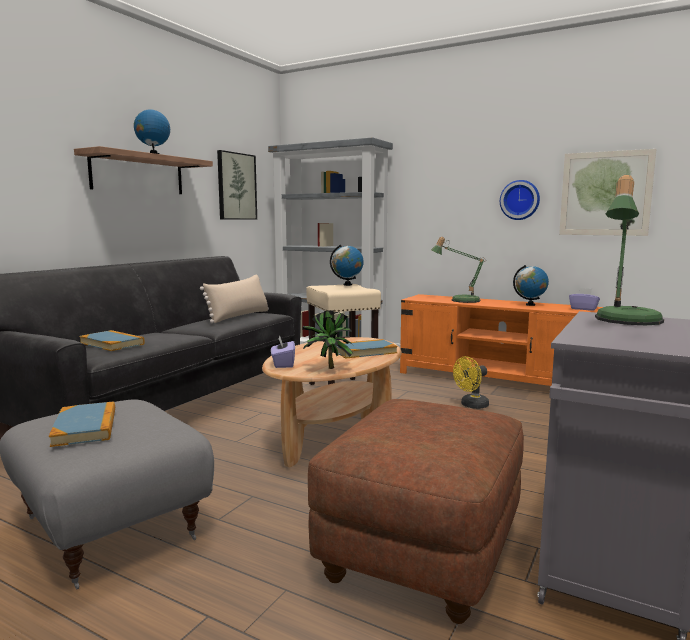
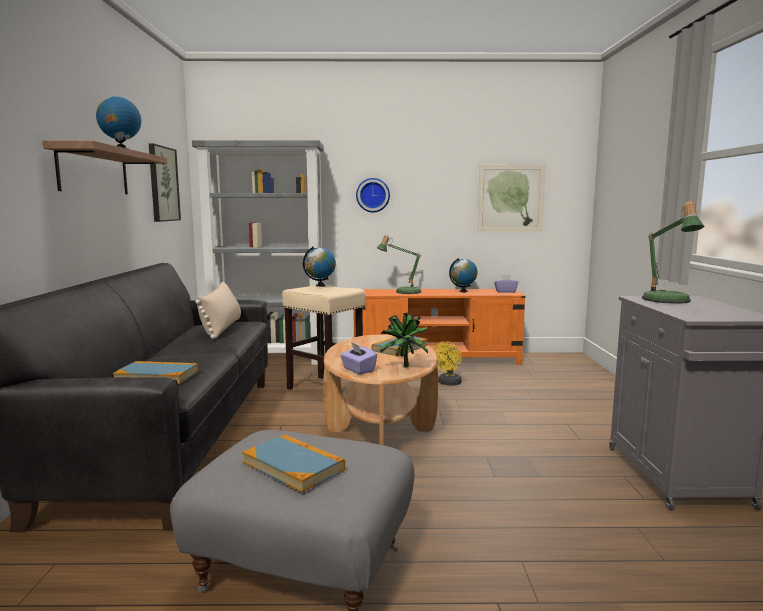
camera: 30 degrees left, 0 degrees up
(421, 552) = (566, 502): brown ottoman -> none
(520, 200) = (444, 202): wall clock -> wall clock (373, 195)

